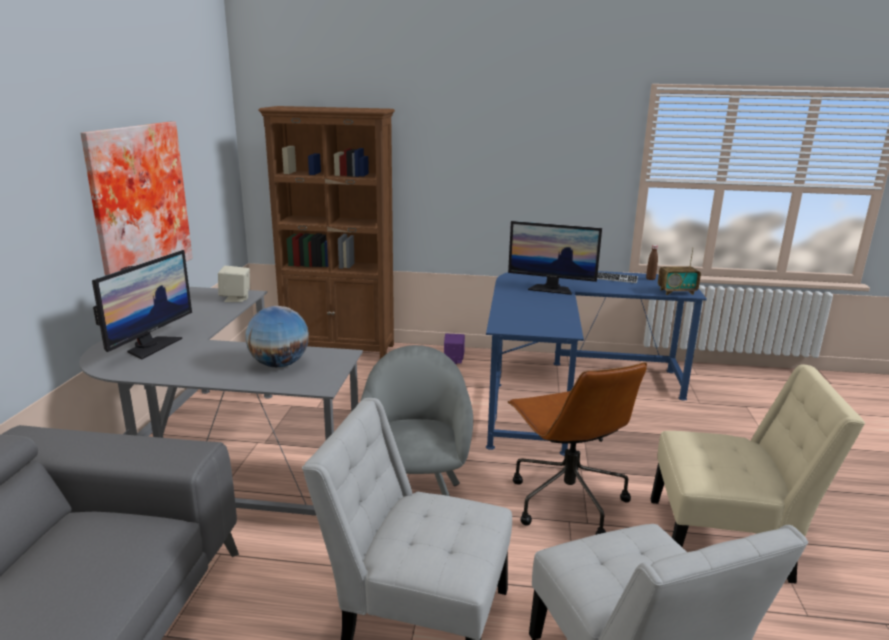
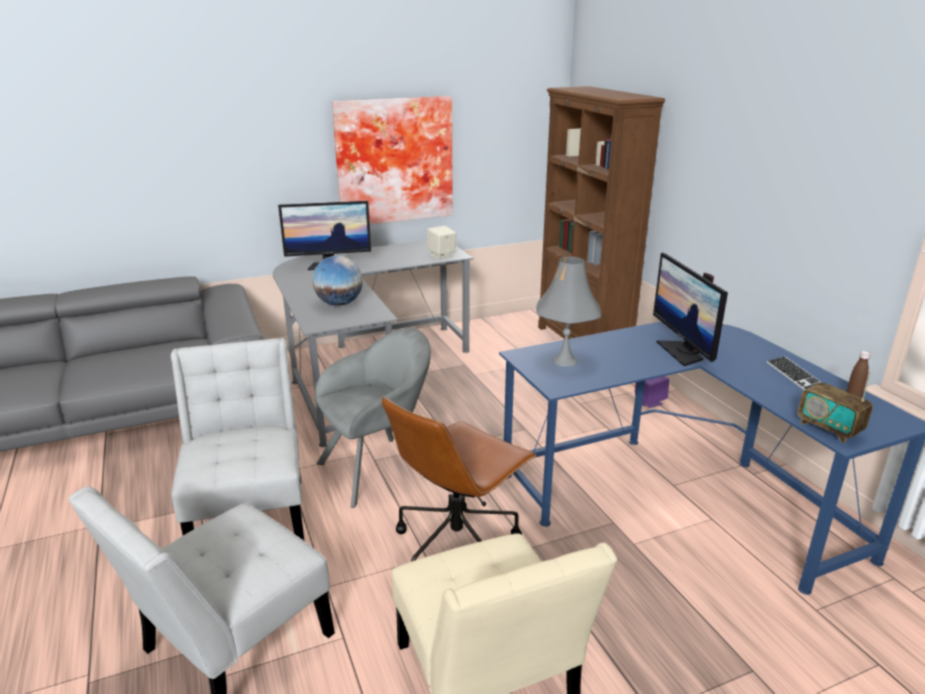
camera: 60 degrees right, 5 degrees up
(527, 318) = (564, 360): none -> grey table lamp

